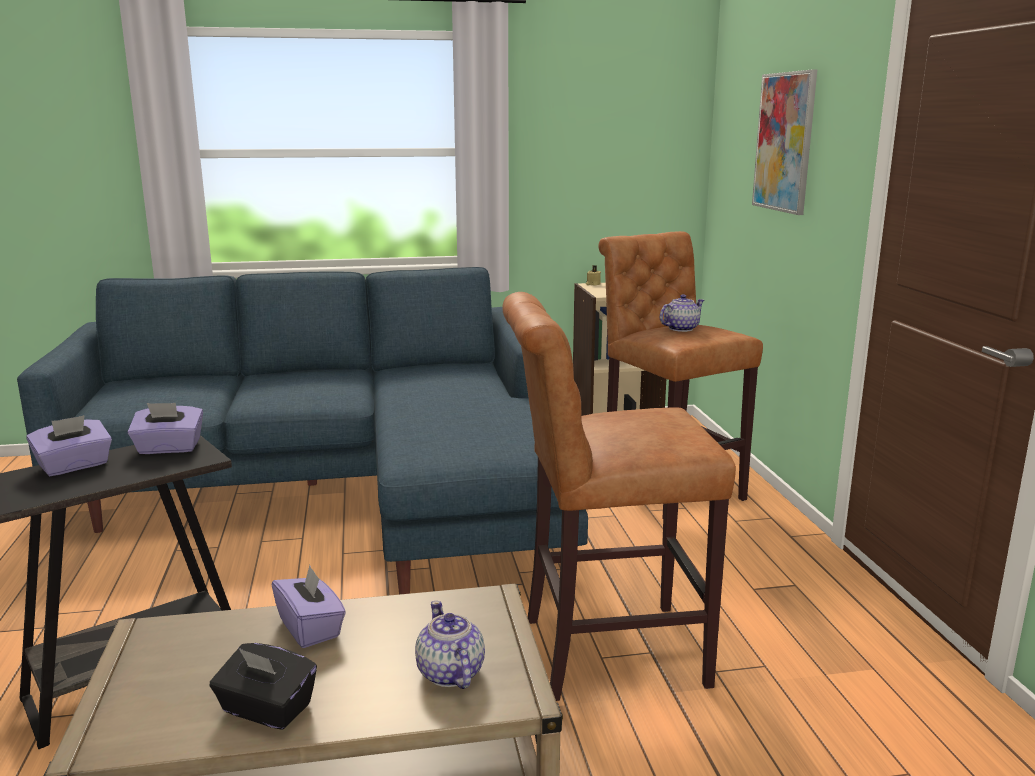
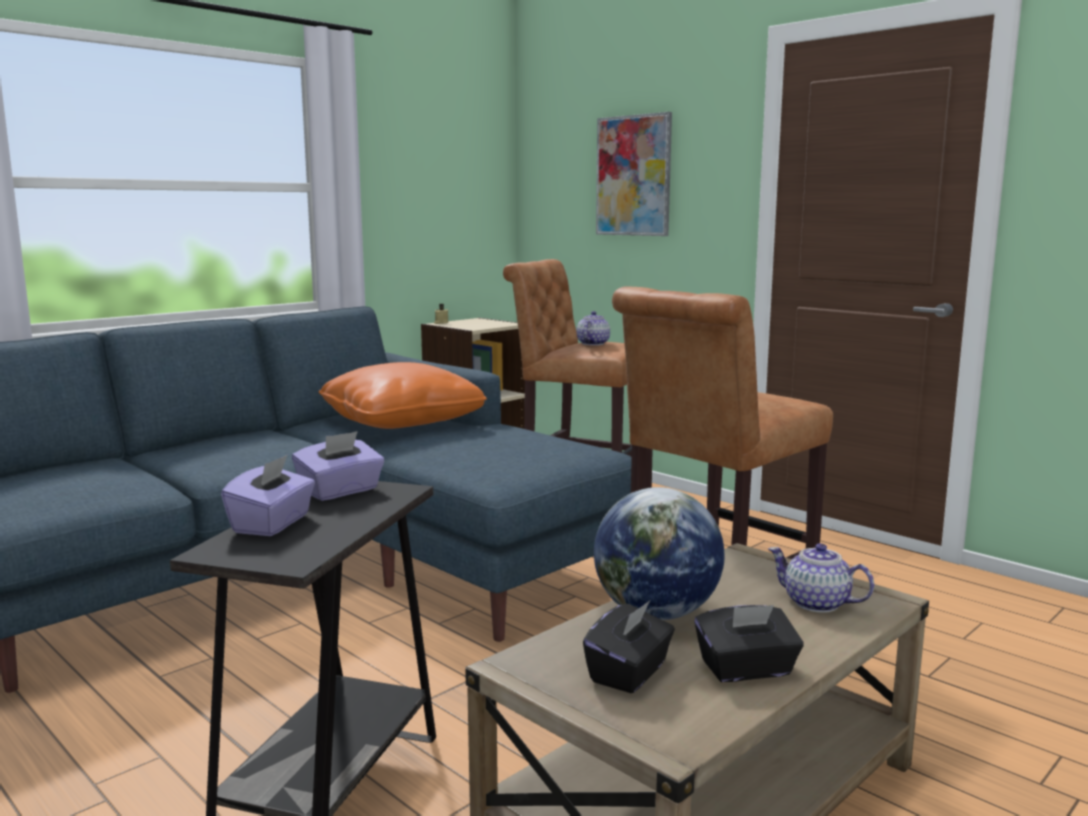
camera: 35 degrees left, 5 degrees down
(190, 672) = (629, 673): none -> black tissue box
(310, 628) = (656, 613): purple tissue box -> globe
(454, 382) = (402, 422): none -> orange pillow

